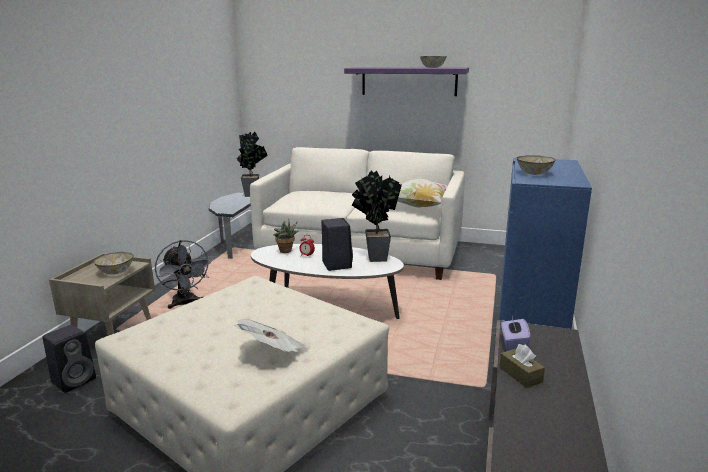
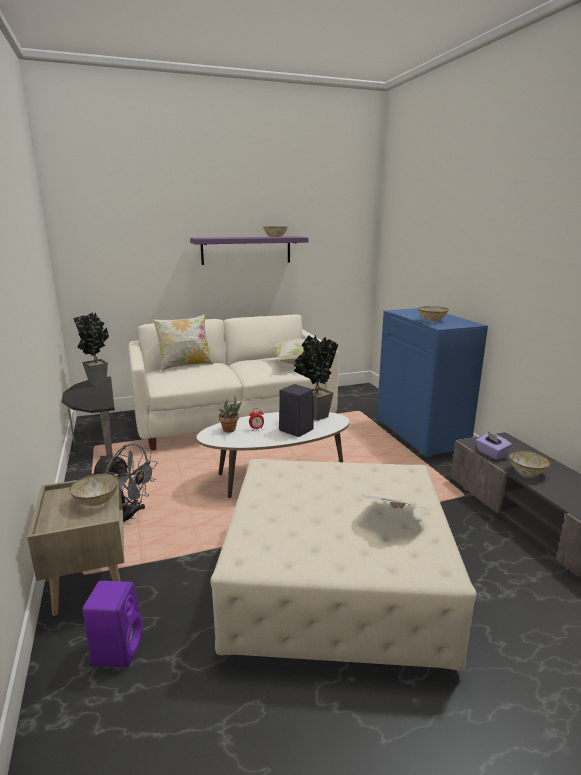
camera: 35 degrees left, 0 degrees up
(75, 380) = (118, 648): black speaker -> purple speaker
(321, 190) = (185, 365): none -> pillow
(520, 375) = (526, 472): brown tissue box -> bowl

